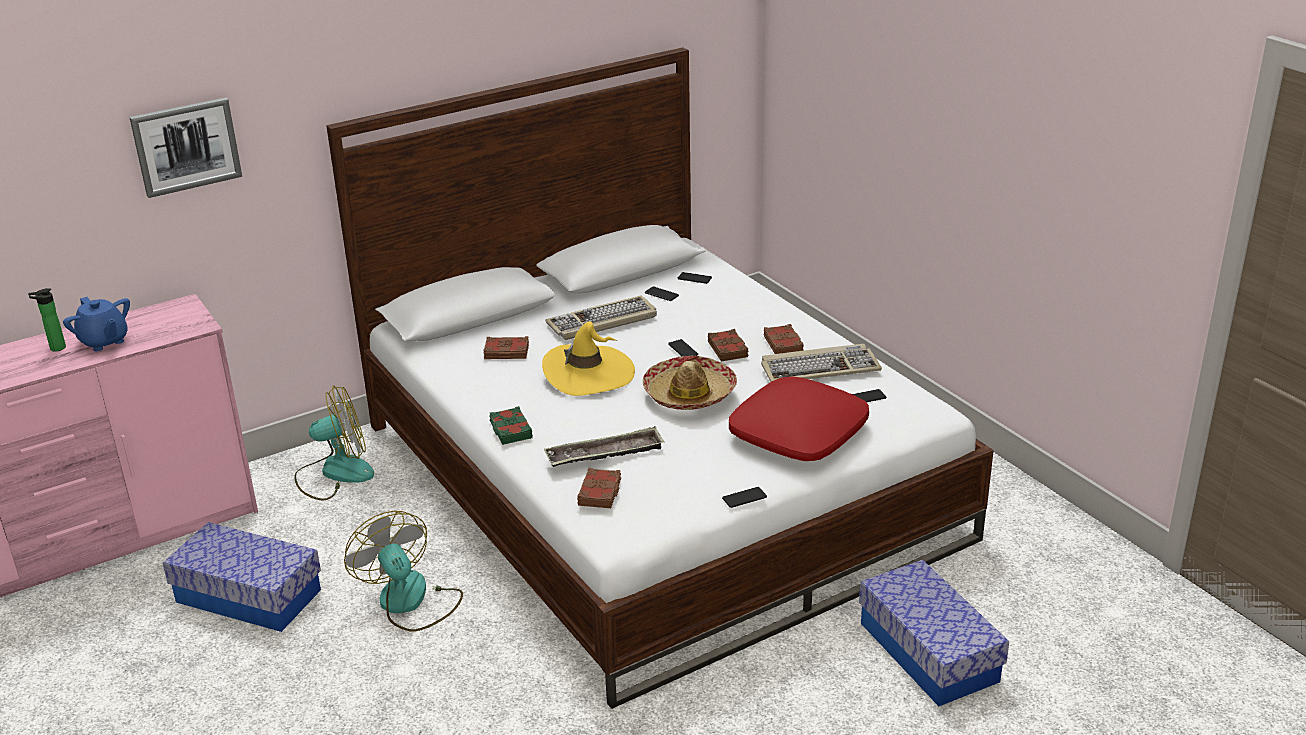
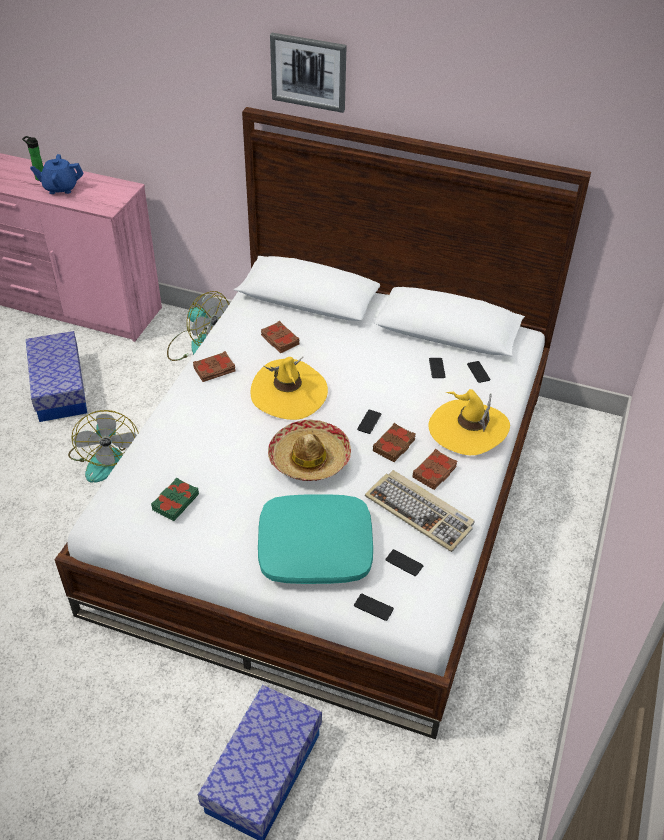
camera: 50 degrees right, 15 degrees up
(104, 341) = (60, 188): blue teapot -> blue teapot turned 75 degrees clockwise
(186, 146) = (149, 80): picture -> picture (309, 72)
(410, 602) = (105, 458): fan -> fan turned 150 degrees clockwise
(510, 430) = (186, 397): green book -> green book (175, 502)
(600, 493) = (143, 482): brown book -> brown book (214, 370)
(602, 321) = (366, 360): keyboard -> none
(605, 454) = (191, 458): tray -> none
(744, 498) = (201, 562): phone -> phone (373, 607)
(754, 310) = (468, 429): none -> yellow hat
(797, 433) = (315, 547): red pillow -> turquoise pillow

